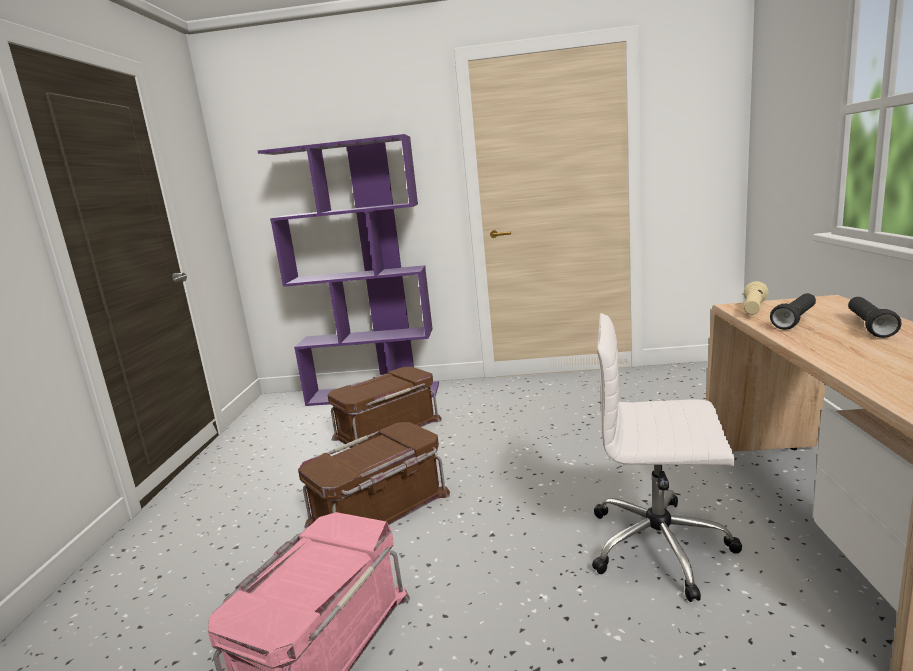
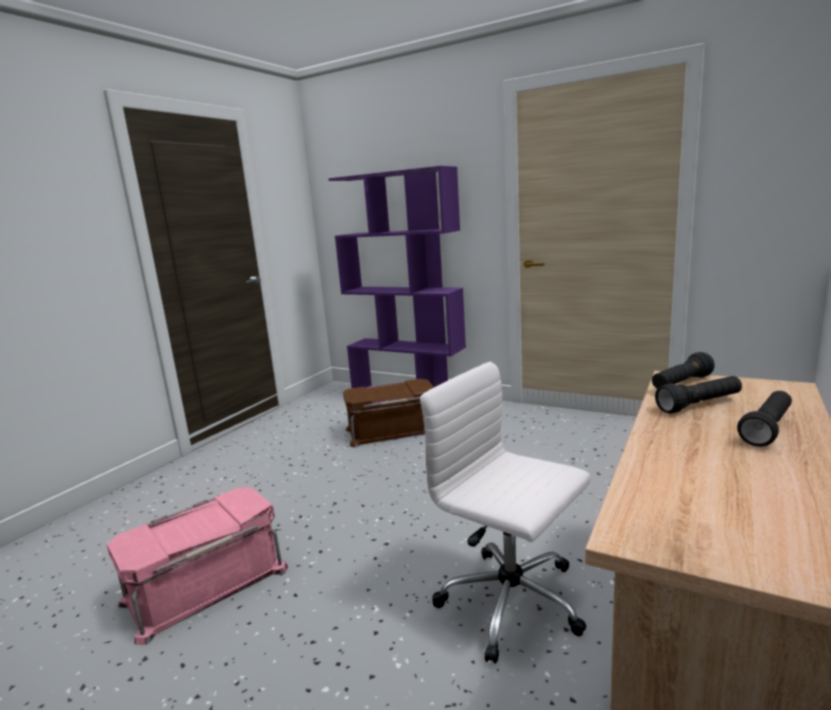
camera: 25 degrees right, 0 degrees up
(380, 509) = (327, 496): brown storage box -> none
(753, 310) = (681, 384): beige flashlight -> black flashlight

